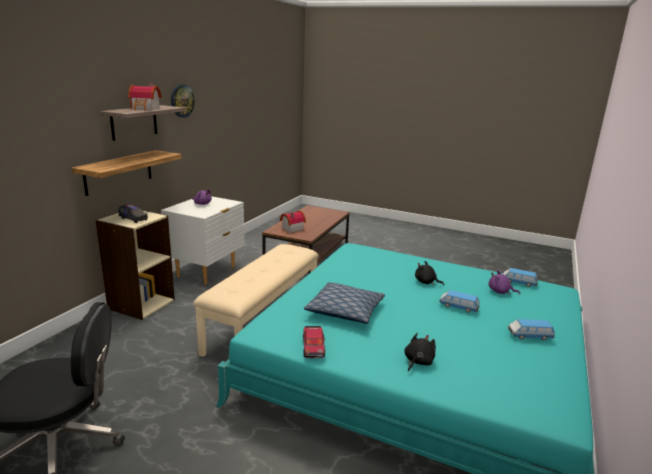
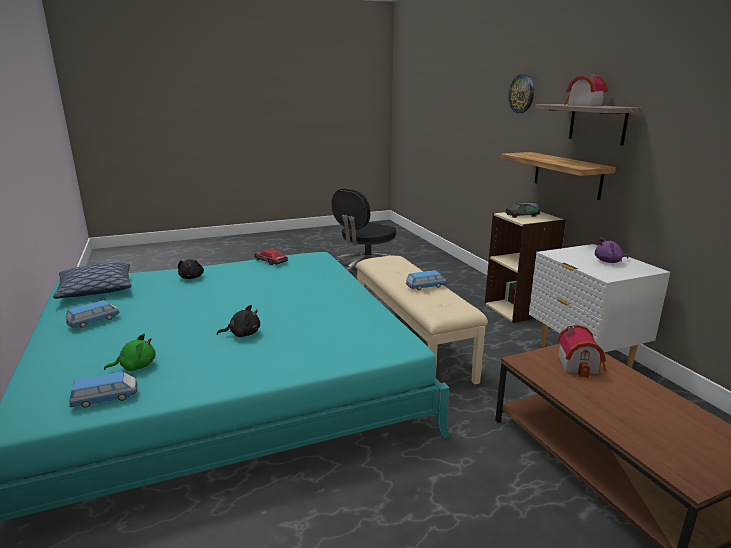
camera: 135 degrees right, 0 degrees up
(182, 101) = (682, 105): wall clock -> wall clock (522, 94)
(345, 311) = (285, 283): pillow -> pillow (96, 290)
(458, 307) = (183, 321): toy car -> toy car (426, 286)
(500, 292) = (135, 366): purple plush toy -> green plush toy

